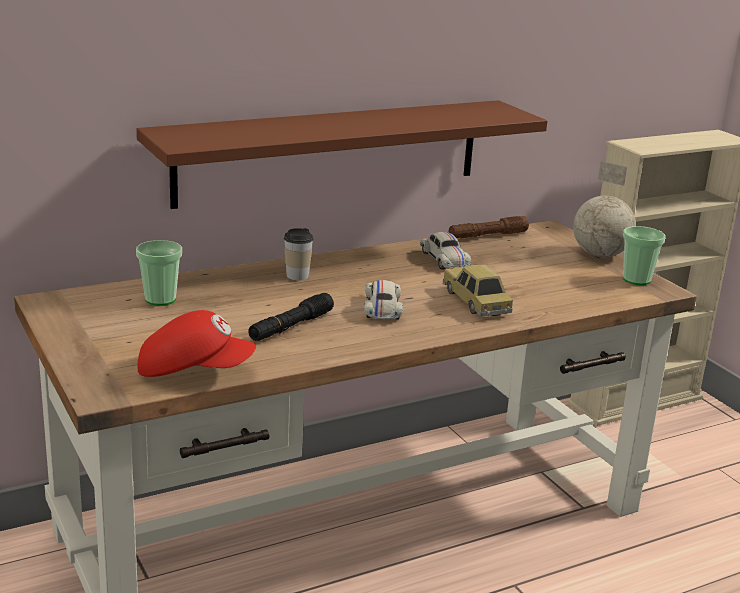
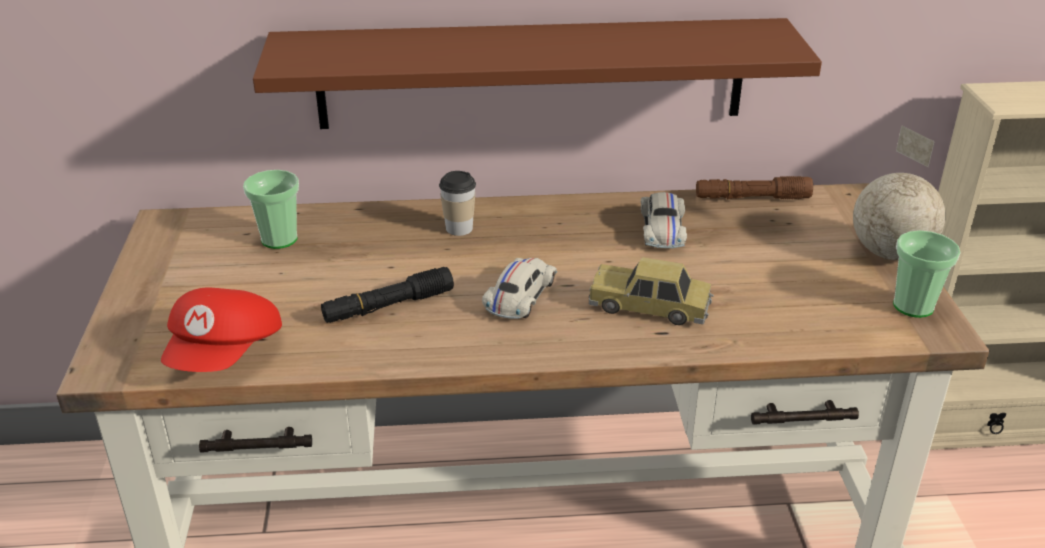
camera: 25 degrees right, 10 degrees up
(194, 371) = (226, 354): red cap -> red cap turned 75 degrees clockwise
(476, 302) = (649, 307): toy car -> toy car turned 75 degrees counterclockwise

